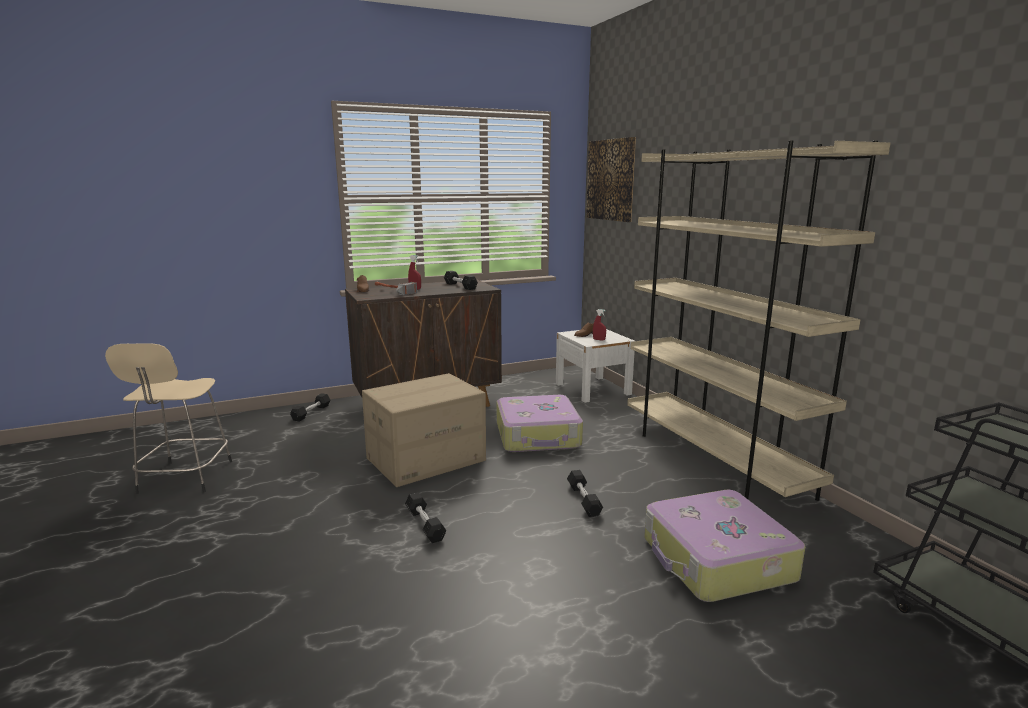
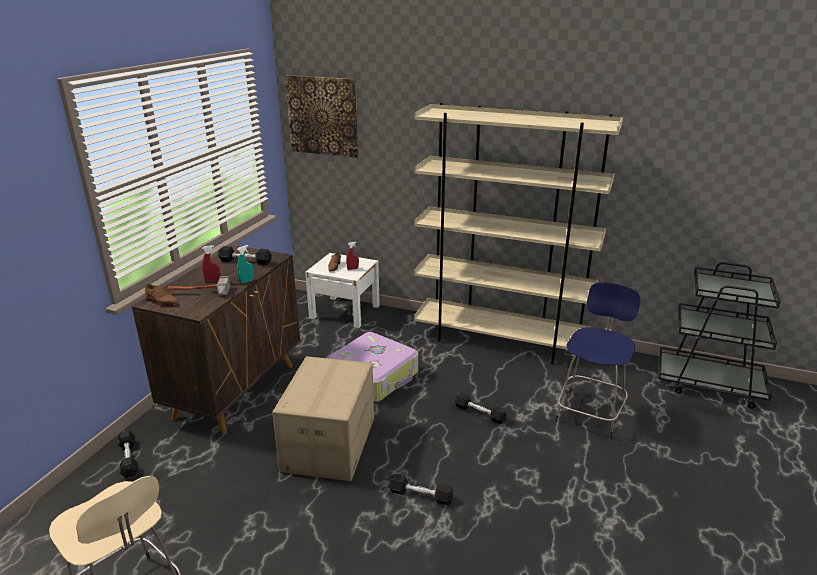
camera: 45 degrees left, 10 degrees up
(433, 293) = (246, 281): none -> turquoise spray bottle
(716, 560) = (590, 412): suitcase -> blue stool

